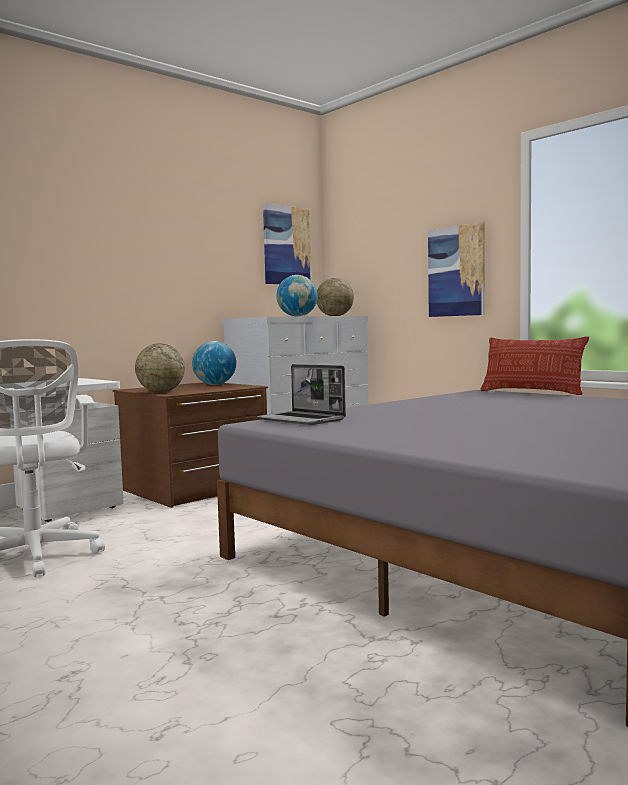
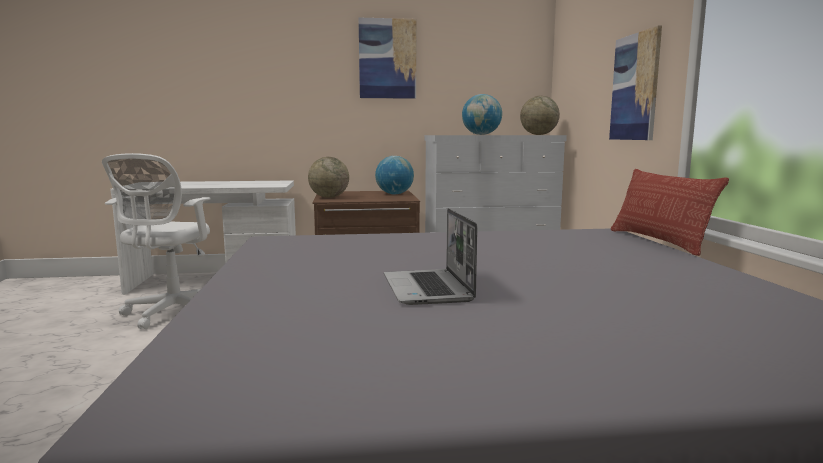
camera: 35 degrees right, 5 degrees up
(286, 245) = (504, 64): picture -> picture (387, 59)
(302, 420) = (311, 241): laptop -> laptop (428, 289)

